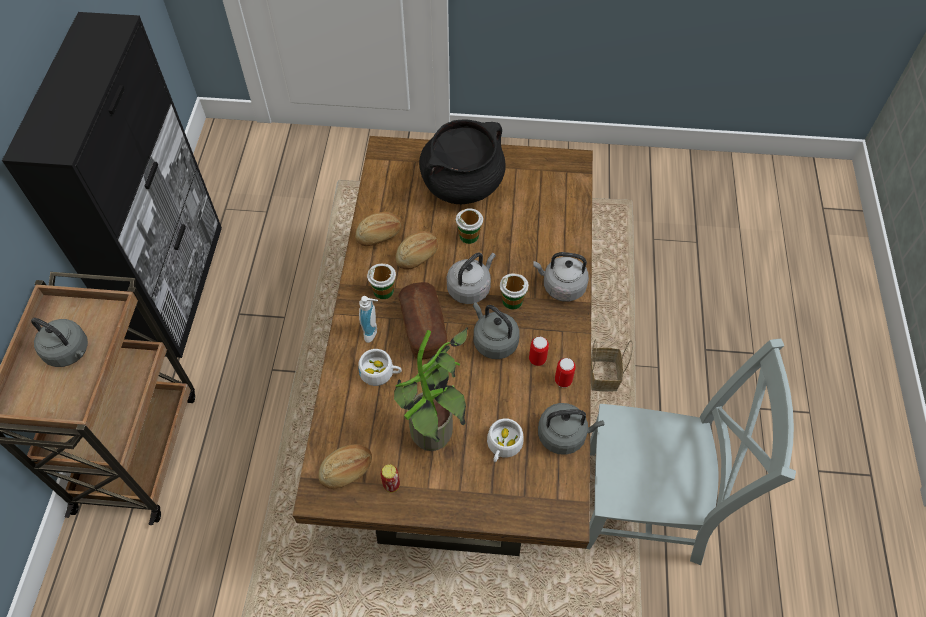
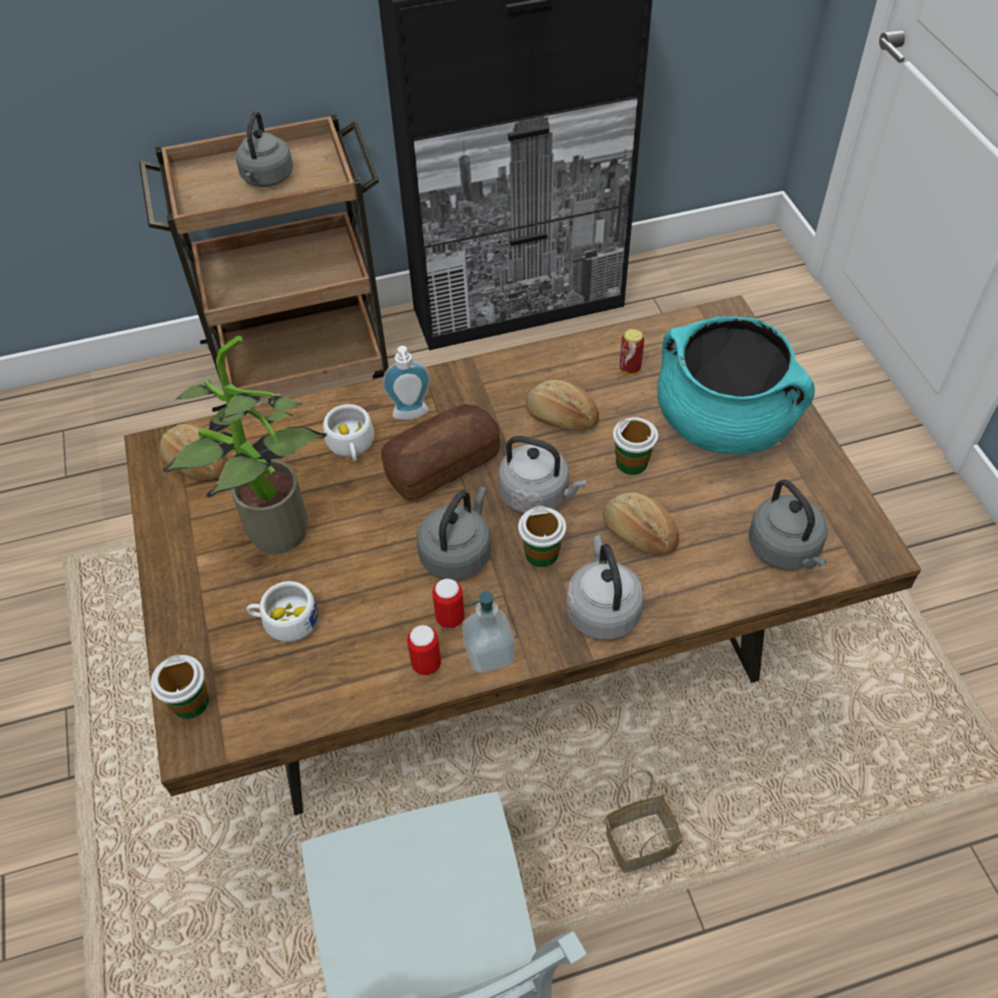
camera: 70 degrees right, 5 degrees down
(379, 236) = (572, 366): bread -> bread (638, 535)
(383, 291) = (483, 403): cup -> cup (190, 702)
(391, 485) = (189, 515): can -> can (629, 369)
(462, 184) = (724, 423): black cooking pot -> turquoise cooking pot
(564, 435) = (329, 694): grey kettle -> grey kettle (785, 550)
(568, 348) = (489, 653): none -> soap dispenser

